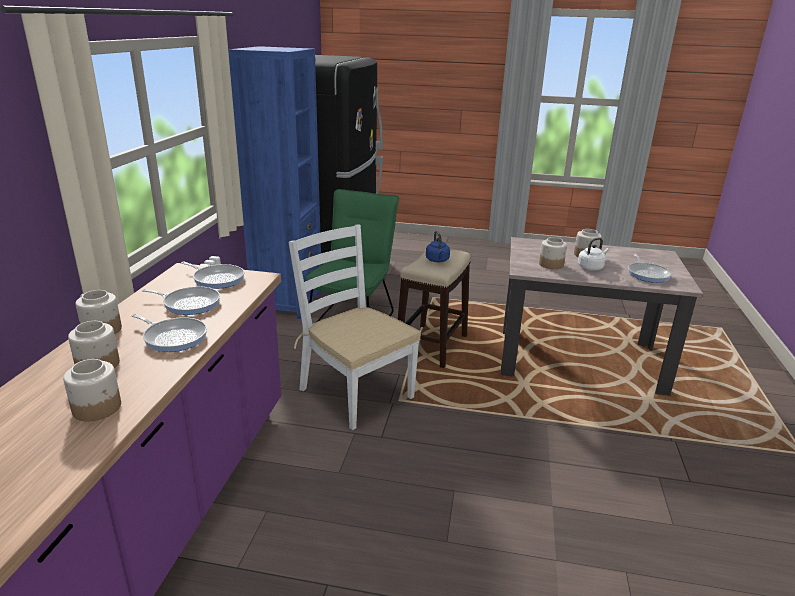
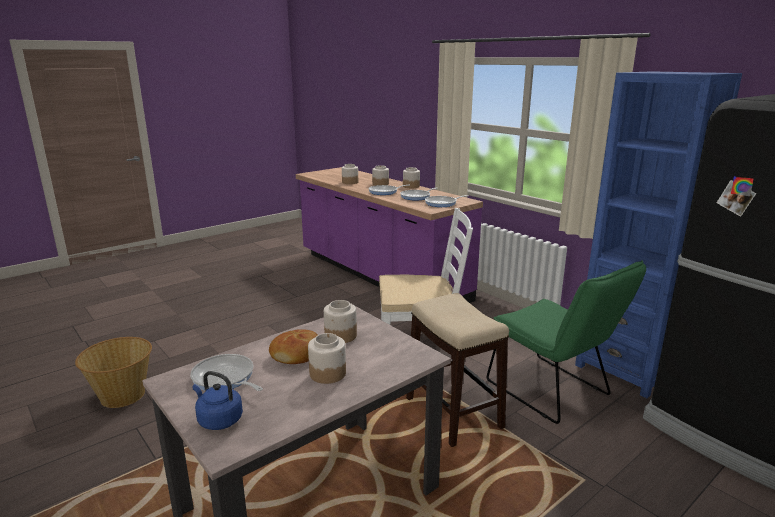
camera: 130 degrees right, 5 degrees down
(437, 260) = (457, 313): blue kettle -> blue kettle (218, 420)
(591, 267) = (297, 354): white kettle -> bread
(703, 538) = (122, 395): none -> basket

